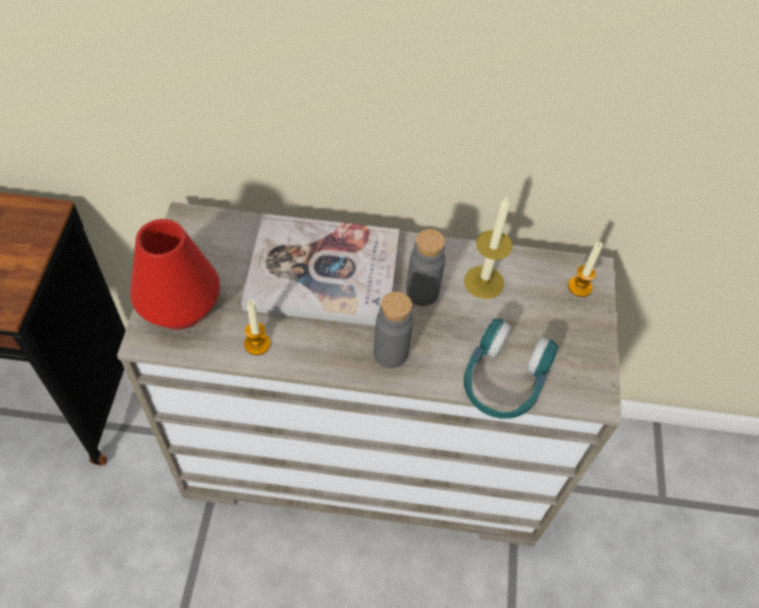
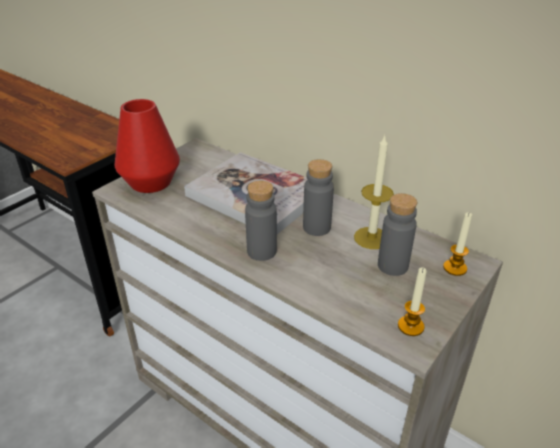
camera: 35 degrees right, 20 degrees down
(257, 344) = (177, 214): candle -> candle (410, 326)
(503, 380) = (336, 300): turquoise headphones -> none
(525, 311) = (392, 266): none -> grey bottle

